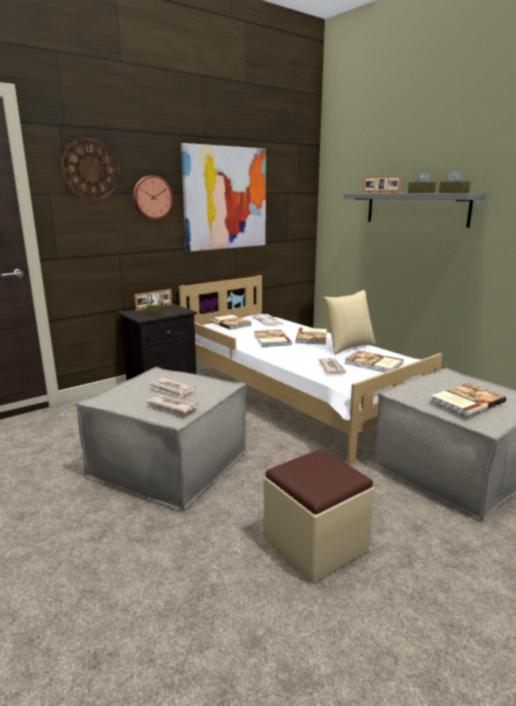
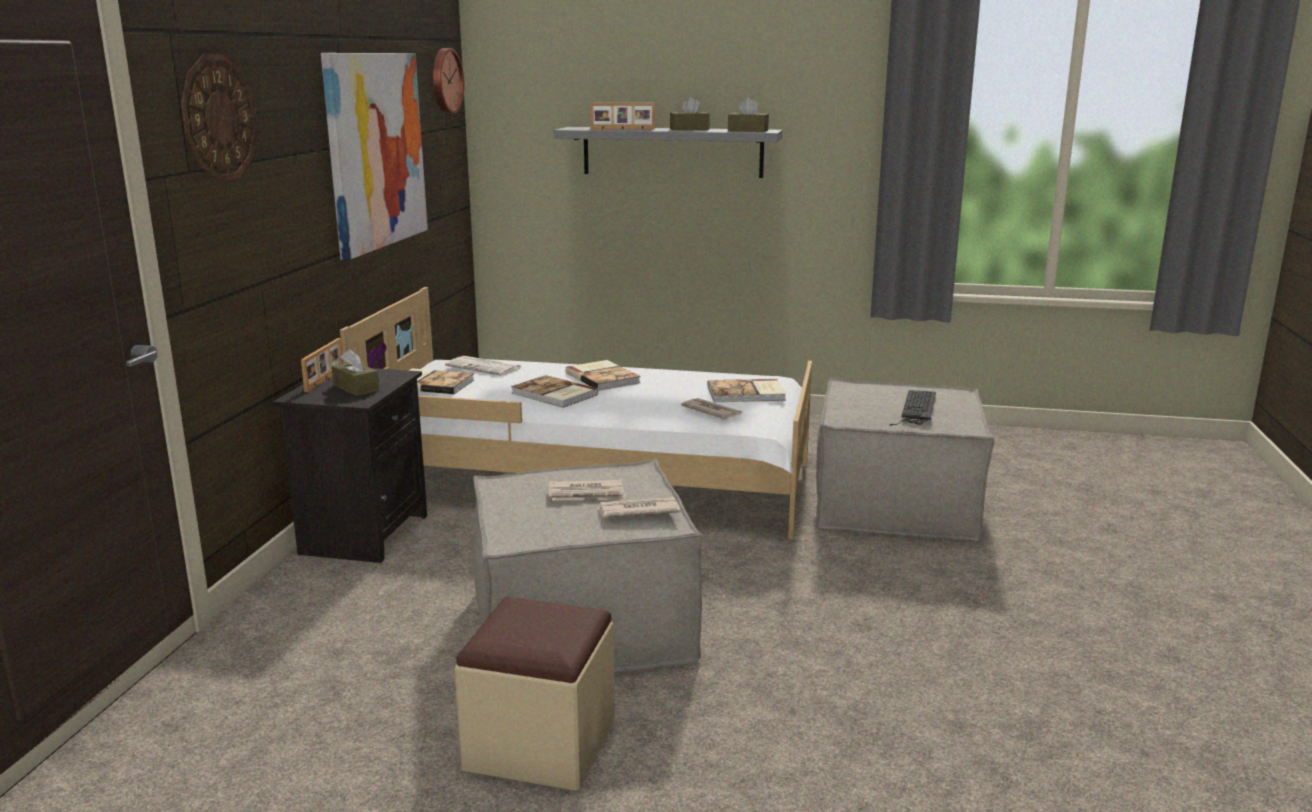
camera: 40 degrees left, 0 degrees up
(152, 197) = (295, 162): wall clock -> wall clock (445, 81)
(315, 544) = (881, 626): beige ottoman -> beige ottoman (541, 744)
(348, 346) = (674, 379): pillow -> none
(465, 401) = (916, 409): book -> keyboard

